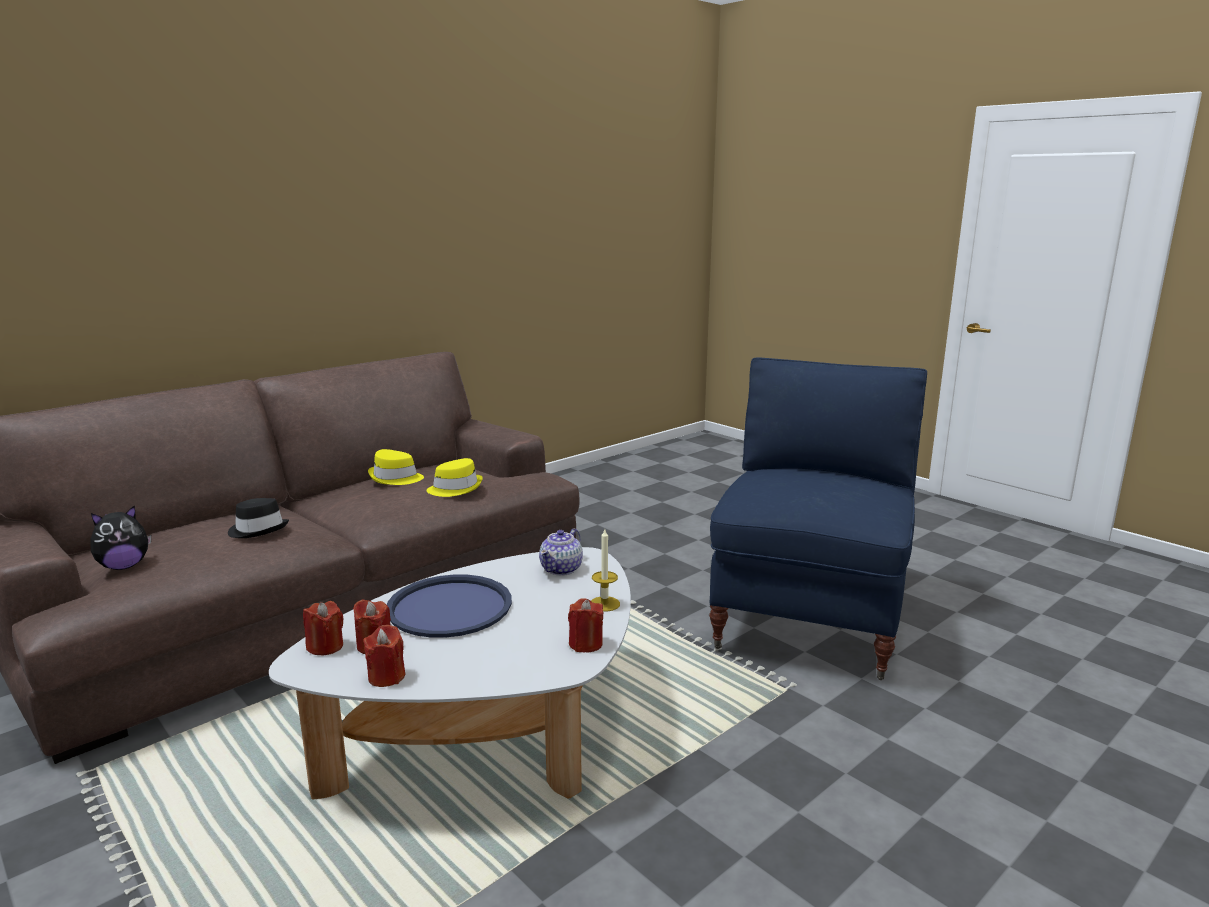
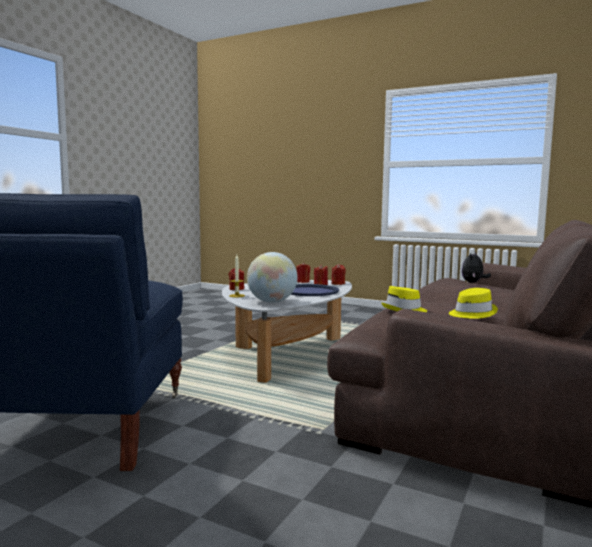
camera: 160 degrees right, 10 degrees down
(258, 529) = (458, 289): black hat -> none
(562, 569) = (272, 302): teapot -> globe

